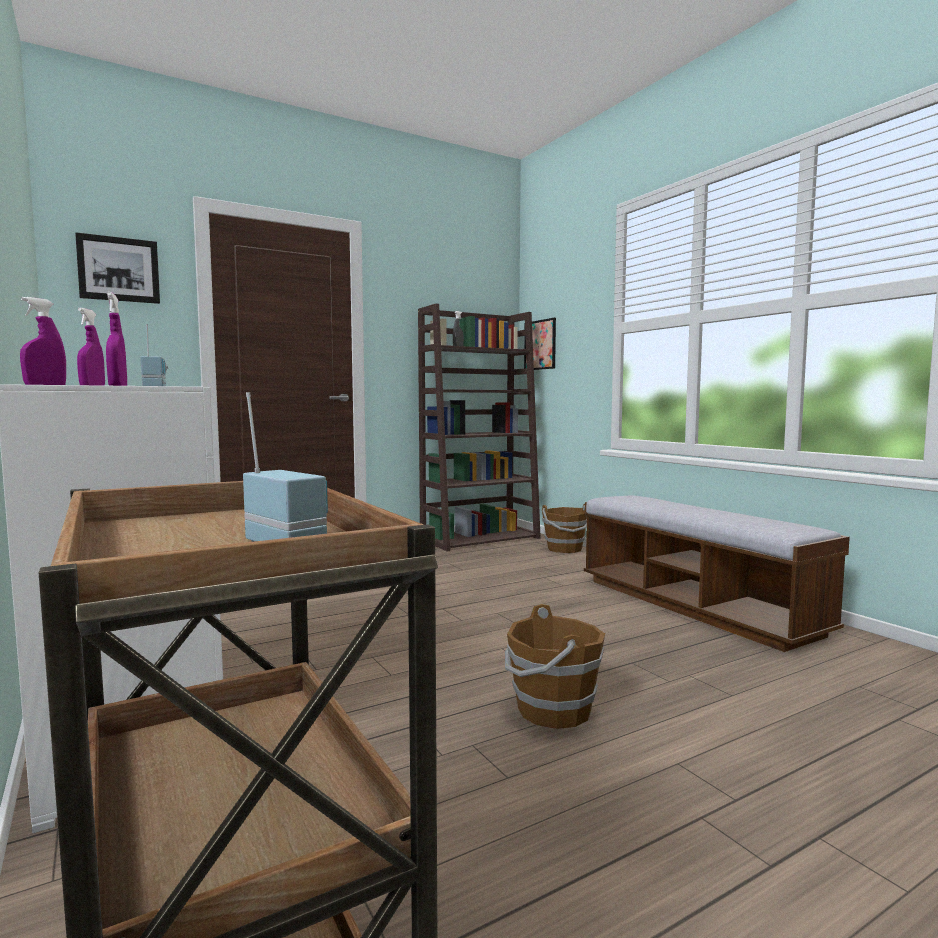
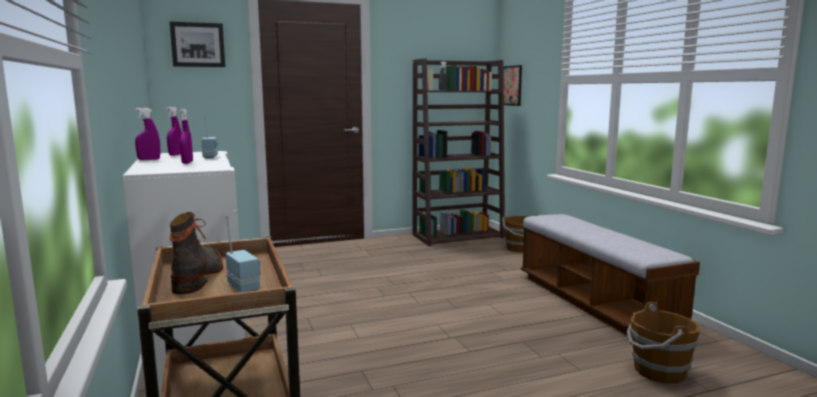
camera: 10 degrees right, 5 degrees up
(174, 535) = (199, 275): none -> boot
(551, 710) = (452, 369): brown bucket -> brown bucket (658, 371)

